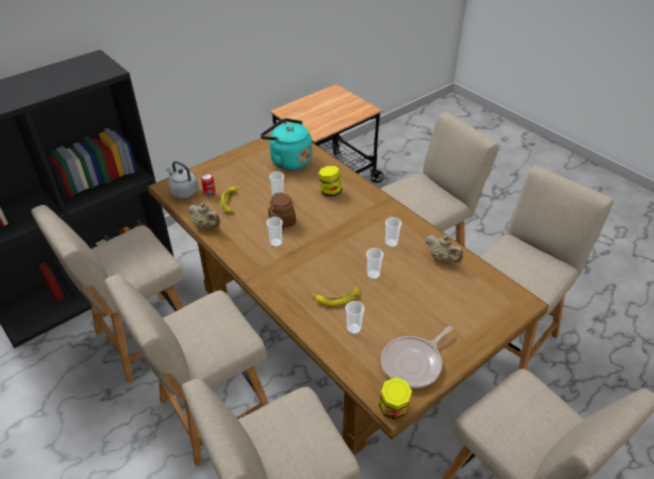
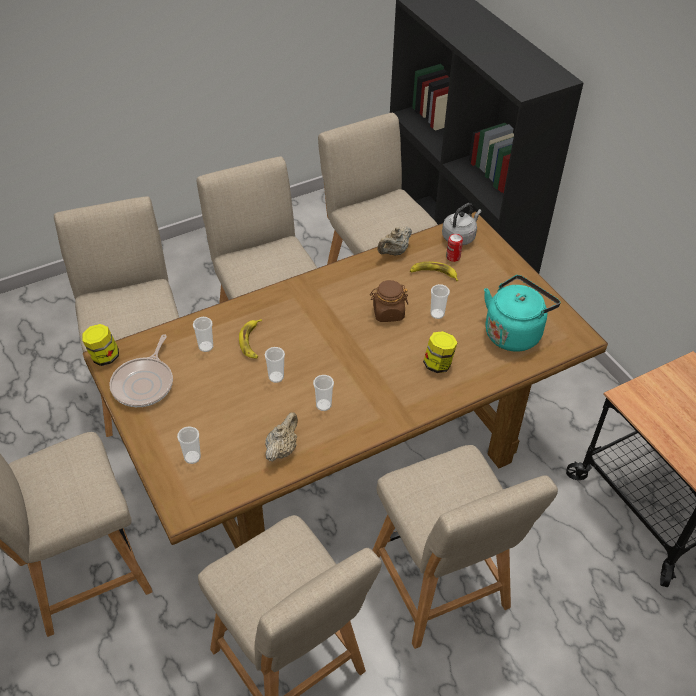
camera: 100 degrees right, 5 degrees up
(276, 243) = (352, 303): cup -> cup (192, 457)
(413, 363) = (144, 383): frying pan -> frying pan turned 135 degrees counterclockwise
(442, 259) = (282, 449): beige teapot -> beige teapot turned 150 degrees clockwise

